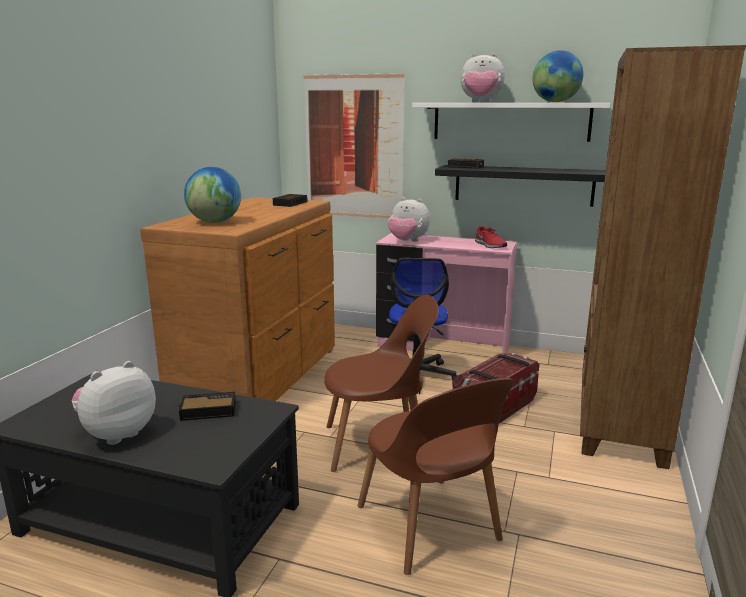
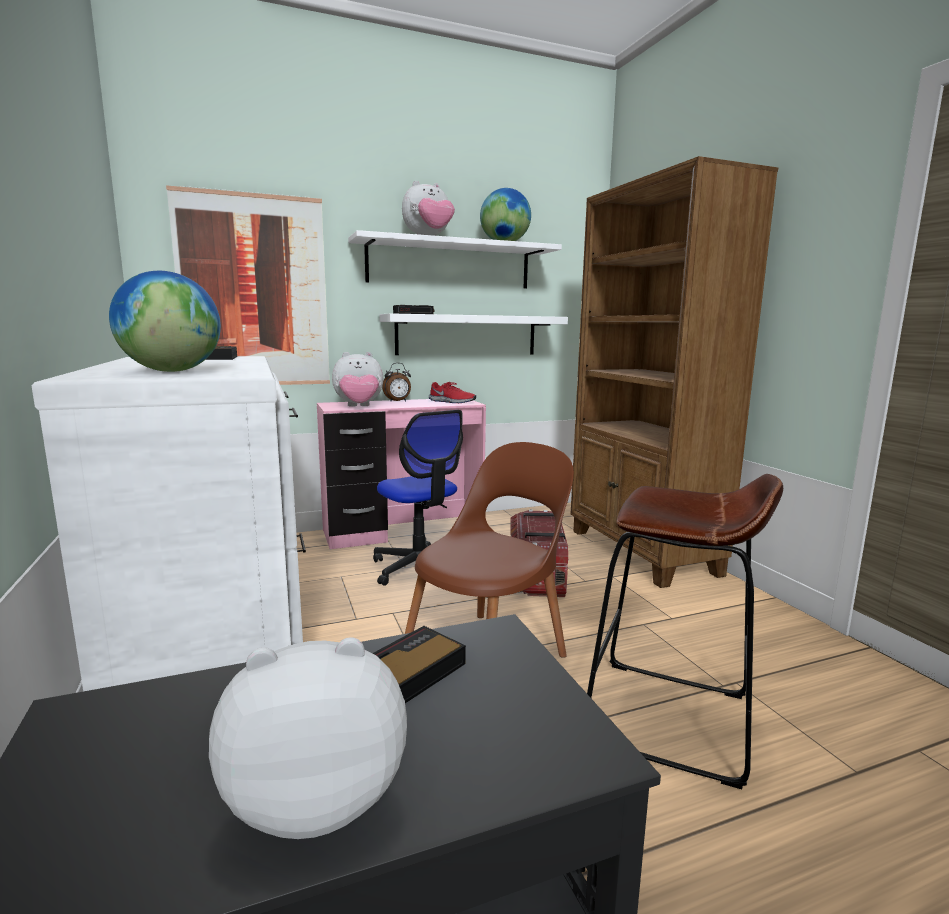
camera: 40 degrees left, 5 degrees down
(117, 434) = (317, 796): plush toy -> plush toy turned 75 degrees clockwise
(261, 378) = (218, 633): brown dresser -> white dresser
(429, 527) = (668, 718): brown chair -> brown stool
(449, 239) = (398, 401): none -> alarm clock
(523, 185) = (467, 335): black shelf -> white shelf

